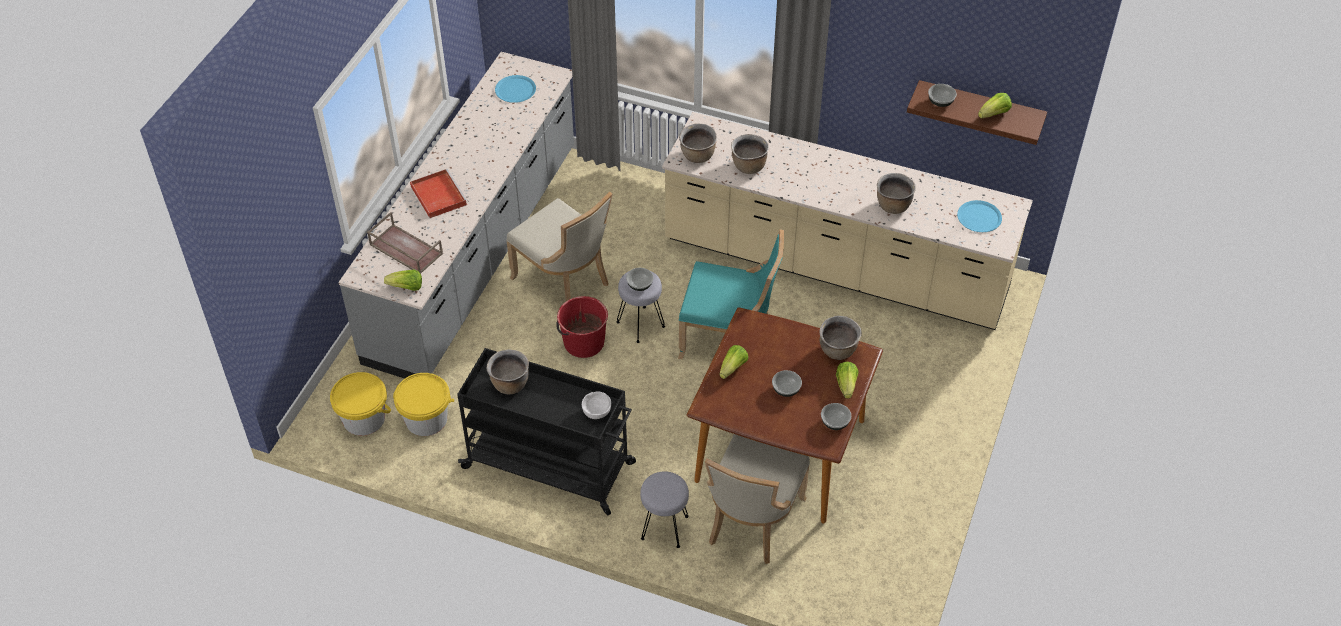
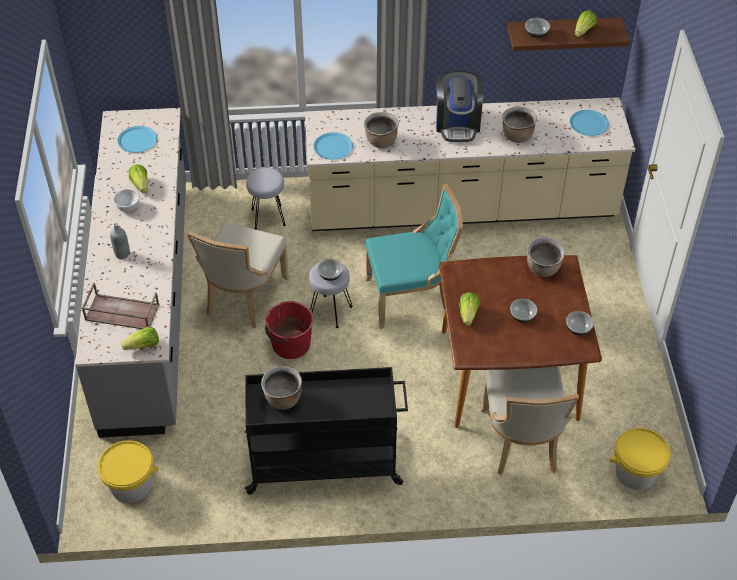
camera: 25 degrees left, 0 degrees up
(426, 419) = (189, 463): yellow bucket -> yellow bucket (636, 472)
(438, 195) = (122, 254): red tray -> grey bottle
(565, 281) = (243, 298): beige chair -> beige chair turned 90 degrees clockwise
(597, 412) = (375, 395): white bowl -> white bowl (128, 207)
(664, 528) = (454, 477): grey stool -> grey stool (268, 217)
(698, 156) = (333, 147): brown cooking pot -> blue plate
(839, 173) = (457, 123): none -> coffee machine
(846, 385) = (567, 295): lettuce -> lettuce (140, 185)

